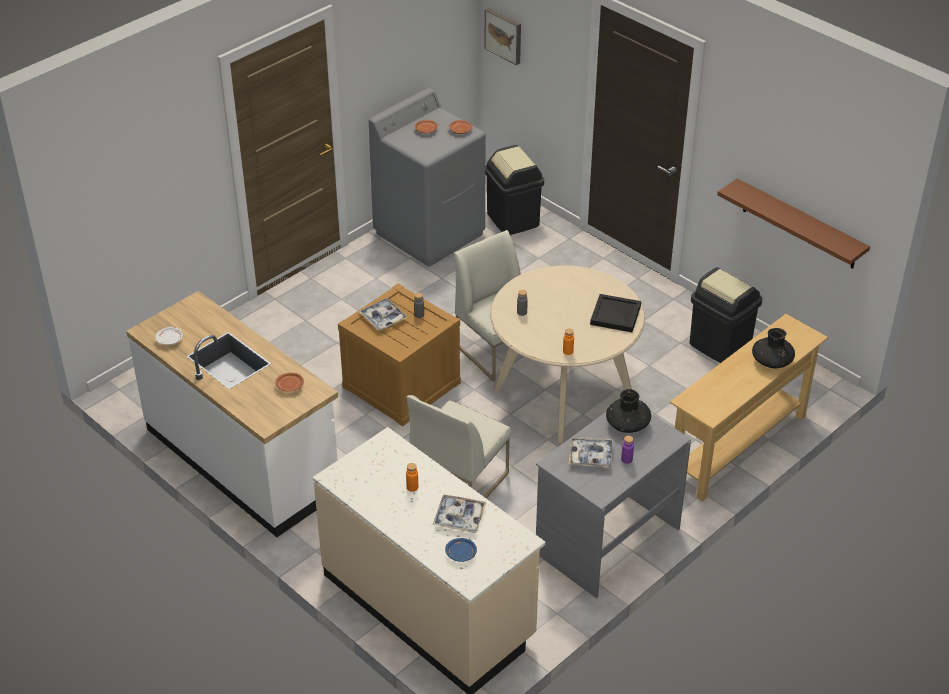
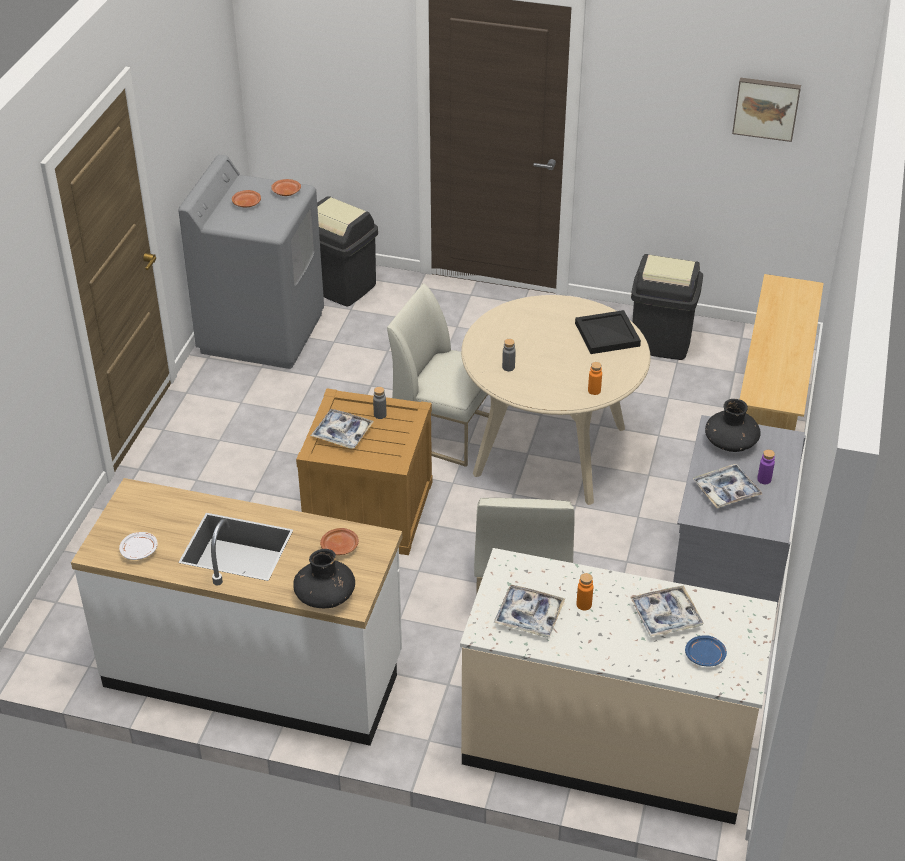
camera: 30 degrees left, 0 degrees up
(370, 479) = (529, 616): none -> tray
(504, 35) = (283, 68): picture -> picture (766, 108)
(771, 361) = (796, 325): black vase -> black vase (325, 595)
(799, 225) = (733, 175): brown shelf -> none

